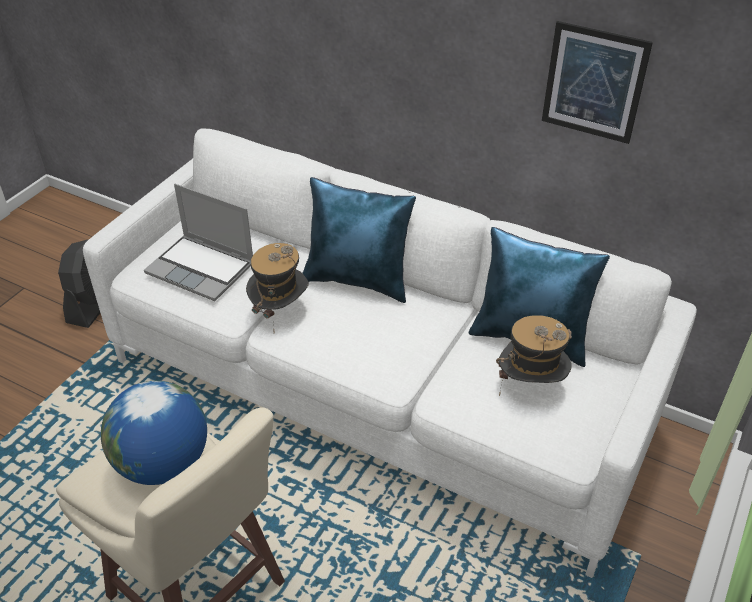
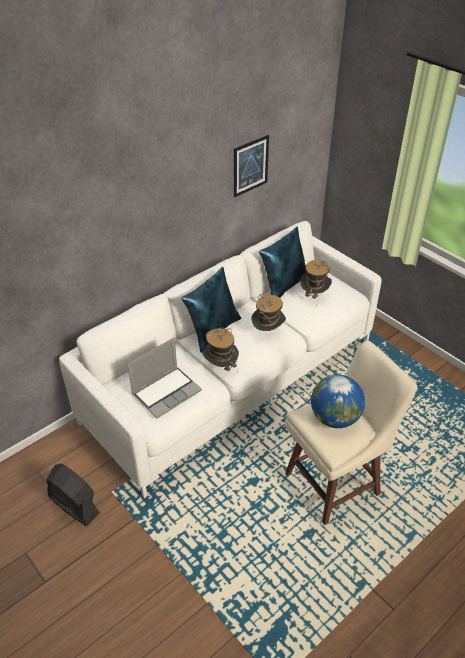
camera: 70 degrees left, 0 degrees up
(390, 346) = (268, 332): none -> hat

